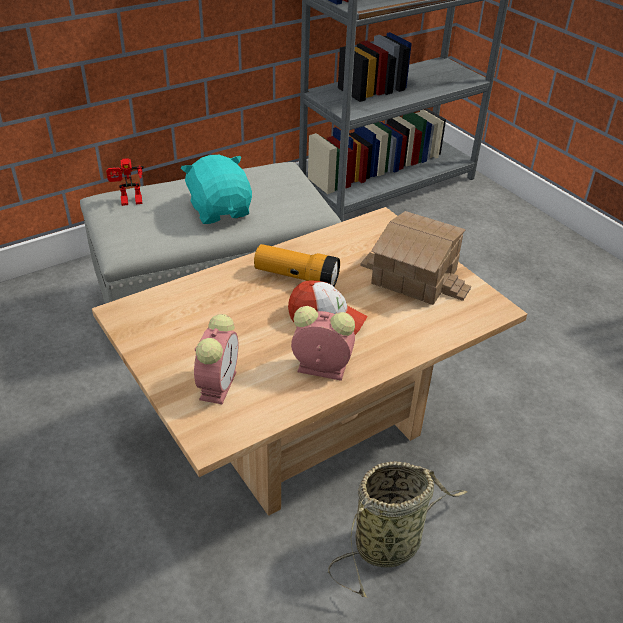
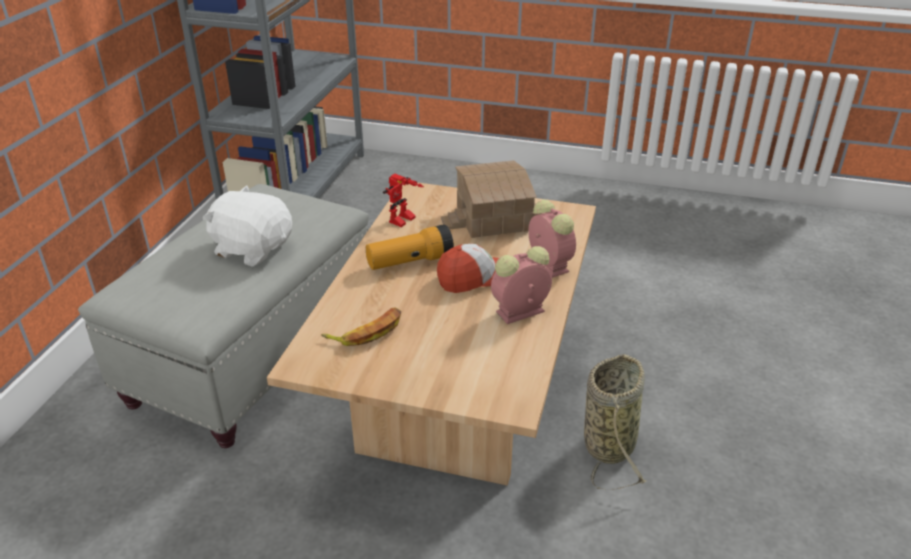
camera: 40 degrees left, 5 degrees down
(130, 202) = (149, 283): toy robot -> toy robot (403, 221)
(192, 314) = (367, 331): none -> banana
(218, 384) = (463, 366): alarm clock -> alarm clock (547, 264)
(220, 210) = (252, 249): turquoise plush toy -> white plush toy

